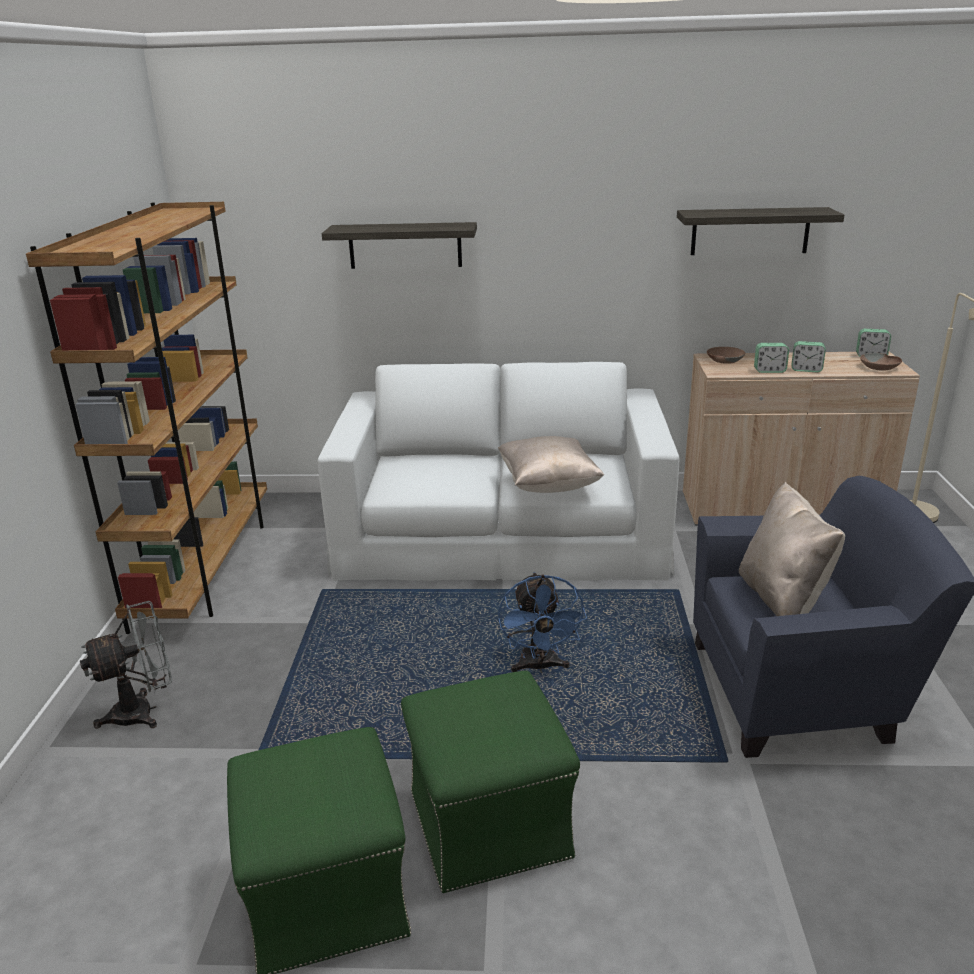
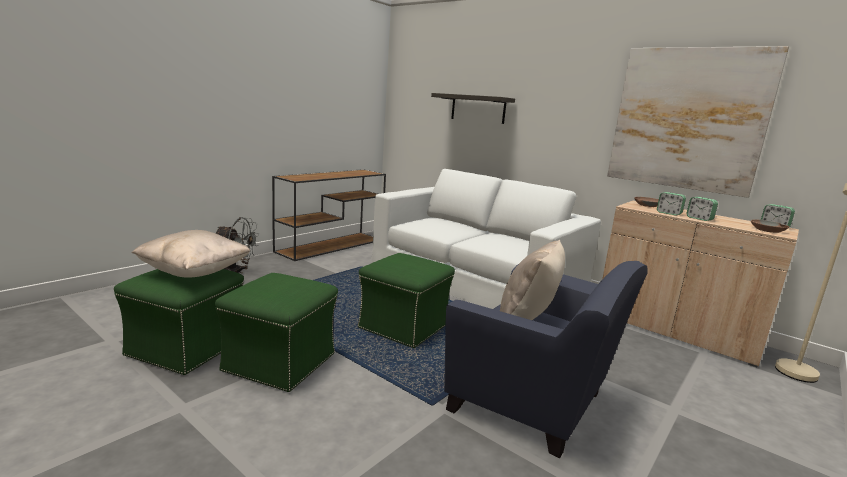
camera: 35 degrees right, 10 degrees down
(205, 567) = (332, 245): brown bookcase -> brown console table
(539, 667) = (404, 326): blue fan -> green ottoman
(548, 485) = (485, 244): beige pillow -> beige pillow (194, 272)
(750, 231) = (687, 119): shelf -> picture

